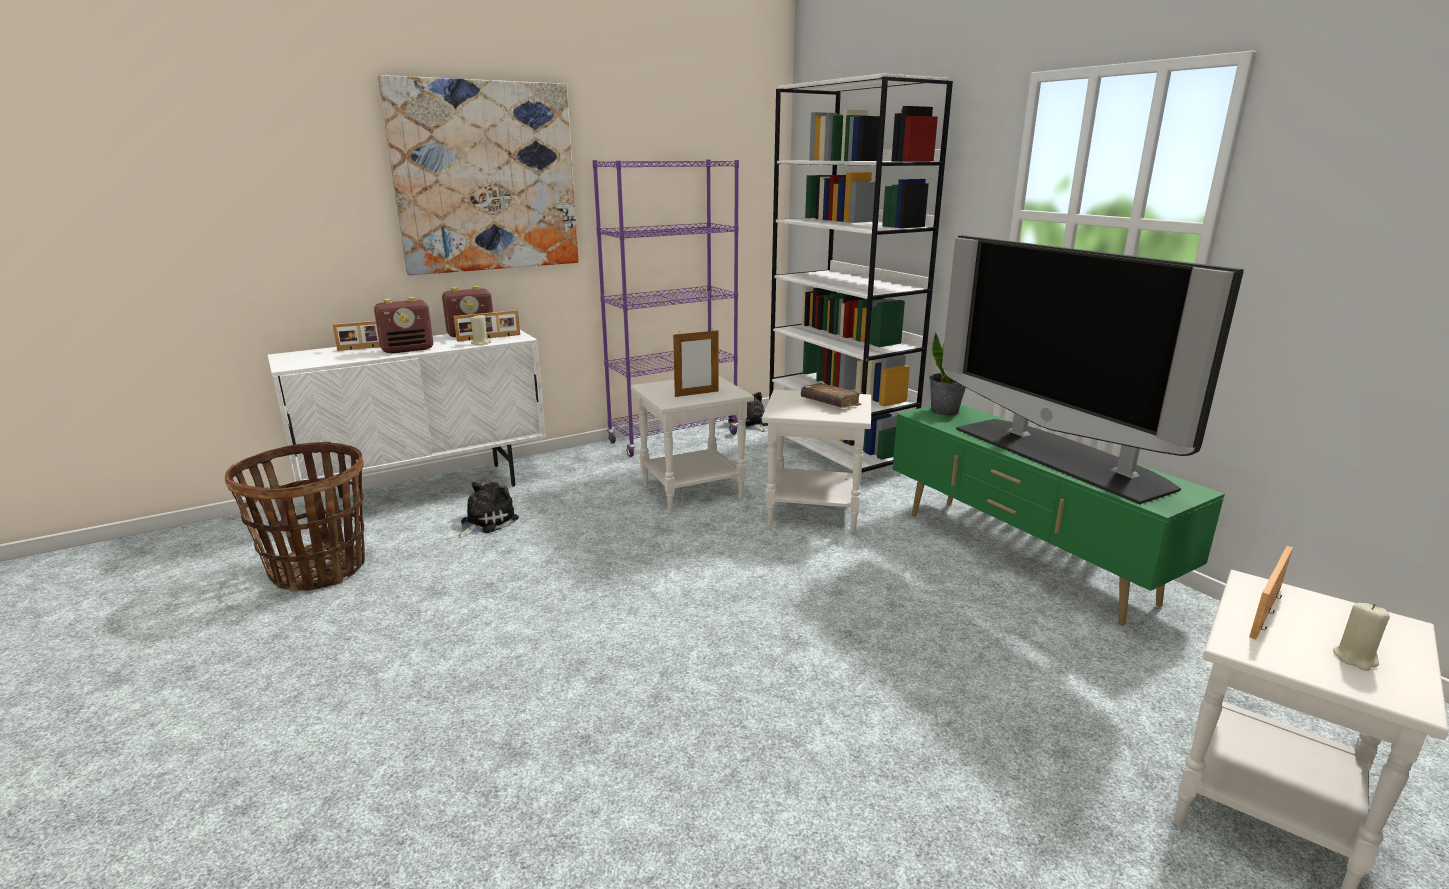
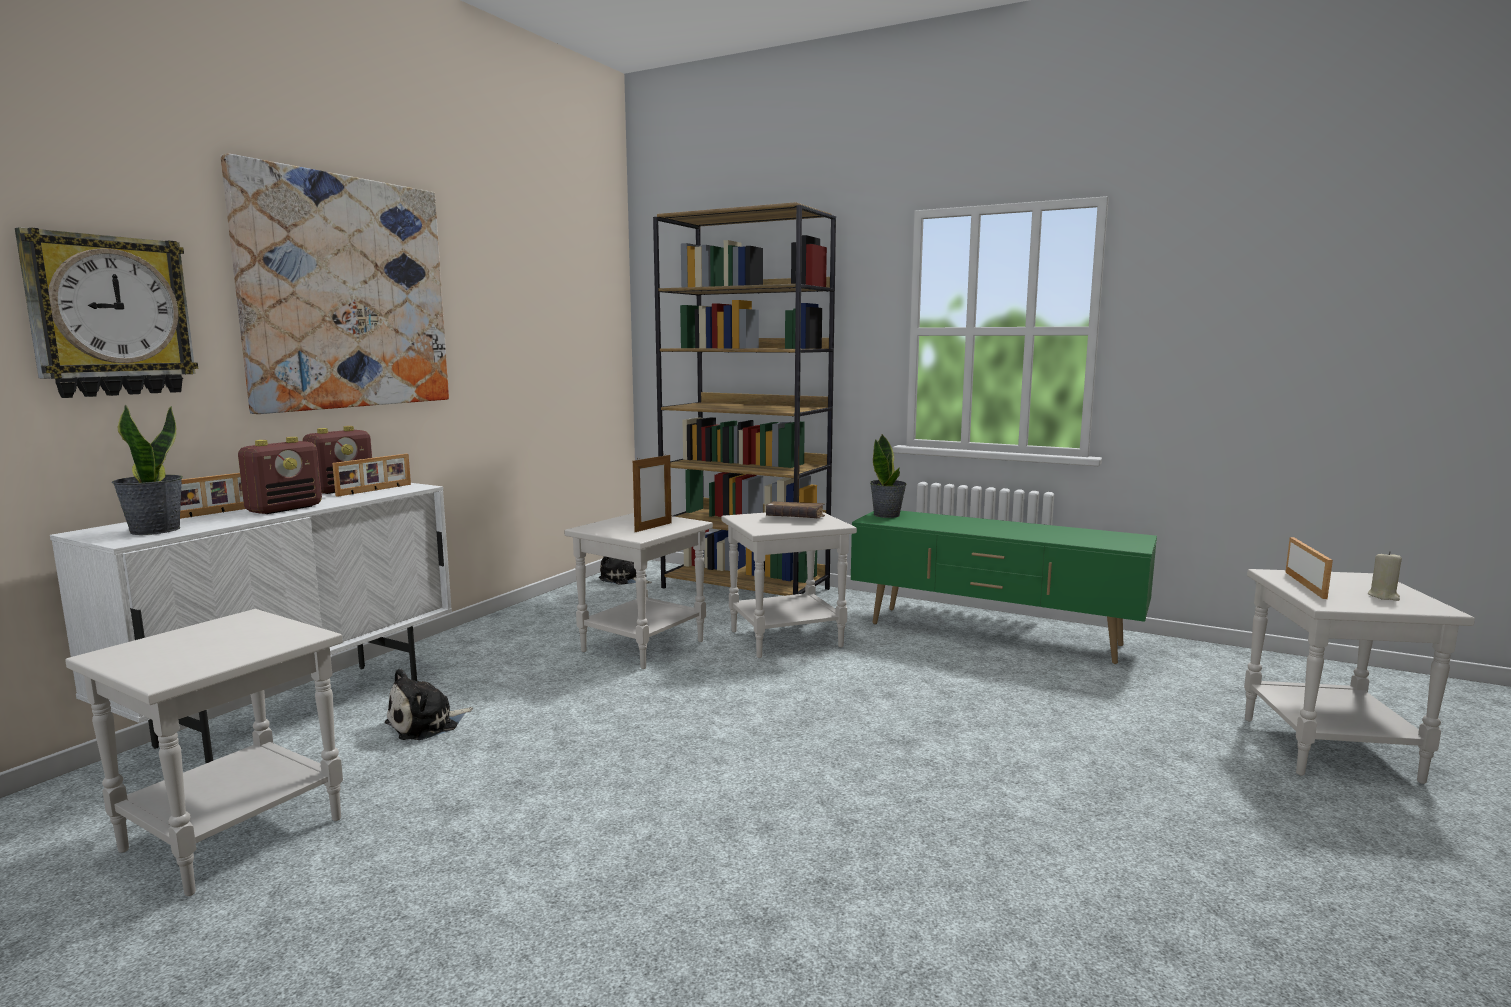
camera: 30 degrees left, 10 degrees down
(302, 206) = (110, 316): none -> wall clock
(314, 359) = (154, 530): none -> potted plant
(319, 569) = (234, 832): basket -> white side table
(481, 343) = (377, 495): beige candle -> none
(486, 522) = (427, 724): plush toy -> plush toy turned 135 degrees counterclockwise
(673, 438) = (557, 604): purple bookcase -> none
(839, 453) = (746, 588): white bookcase -> brown bookcase
(1061, 456) = (1023, 530): television -> none

